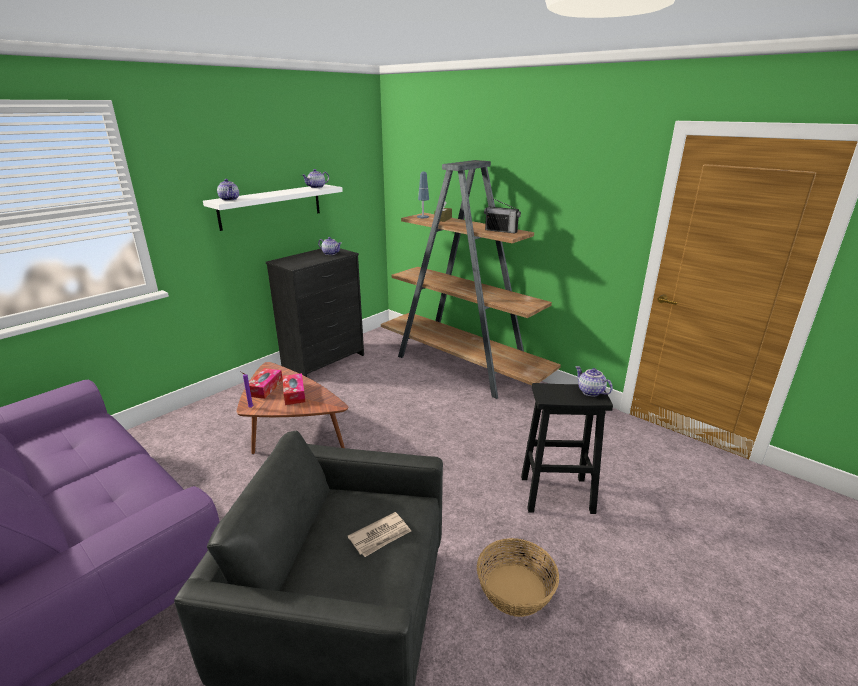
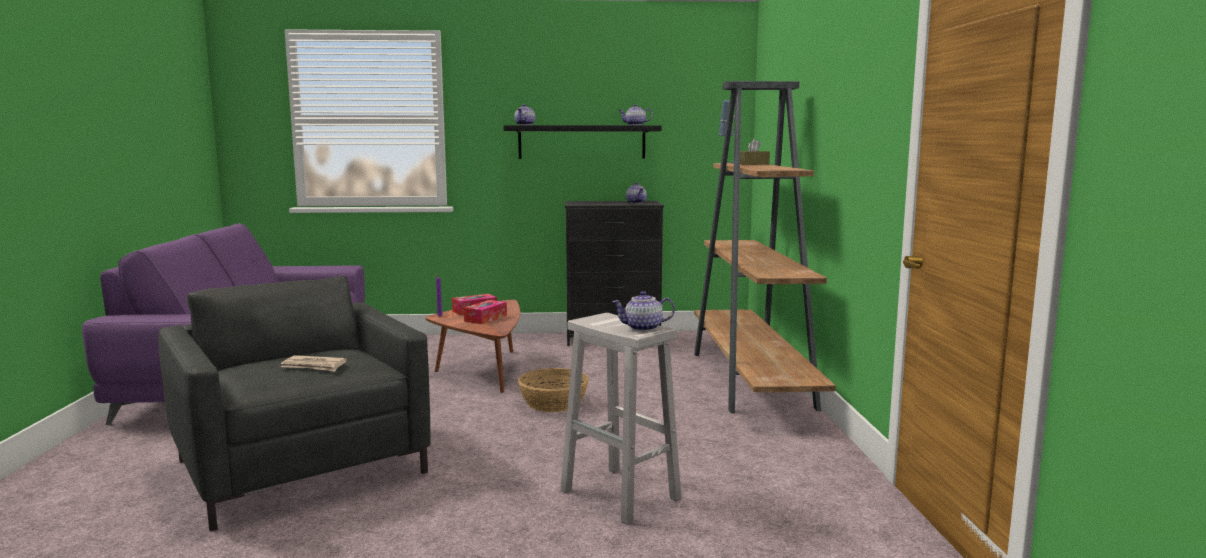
camera: 45 degrees right, 15 degrees down
(271, 206) = (582, 142): white shelf -> black shelf
(501, 231) = (775, 168): radio -> none
(515, 589) = (433, 520): basket -> basket (554, 403)
(558, 494) = (621, 495): black stool -> white stool
(590, 392) = (643, 328): teapot -> teapot turned 105 degrees counterclockwise

